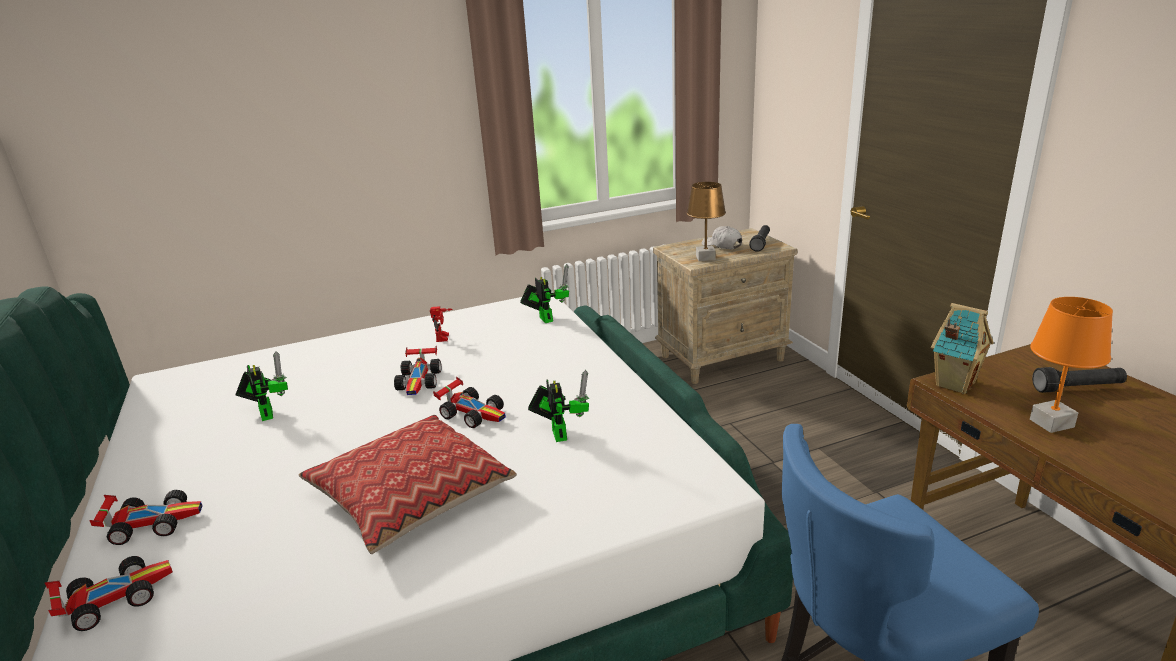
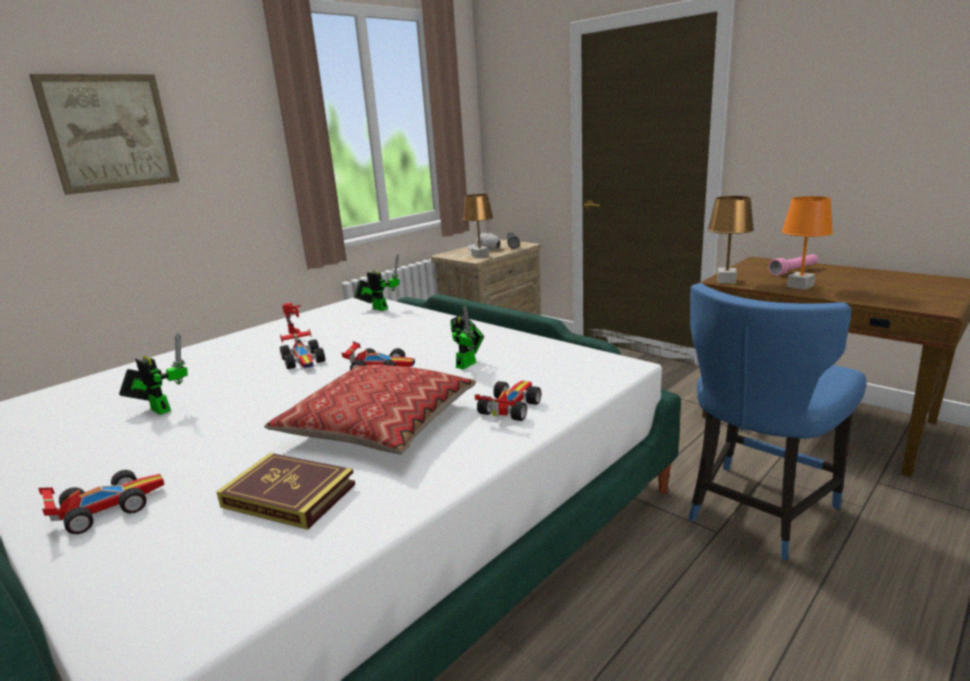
camera: 25 degrees left, 5 degrees down
(114, 598) = (122, 571): toy car -> toy car (509, 407)
(274, 561) = (289, 495): none -> book
(298, 113) = (110, 132): none -> picture
(558, 432) = (468, 363): toy robot -> toy robot turned 75 degrees clockwise
(953, 384) = (726, 280): toy house -> brown table lamp
(1077, 388) = (793, 271): black flashlight -> pink flashlight

